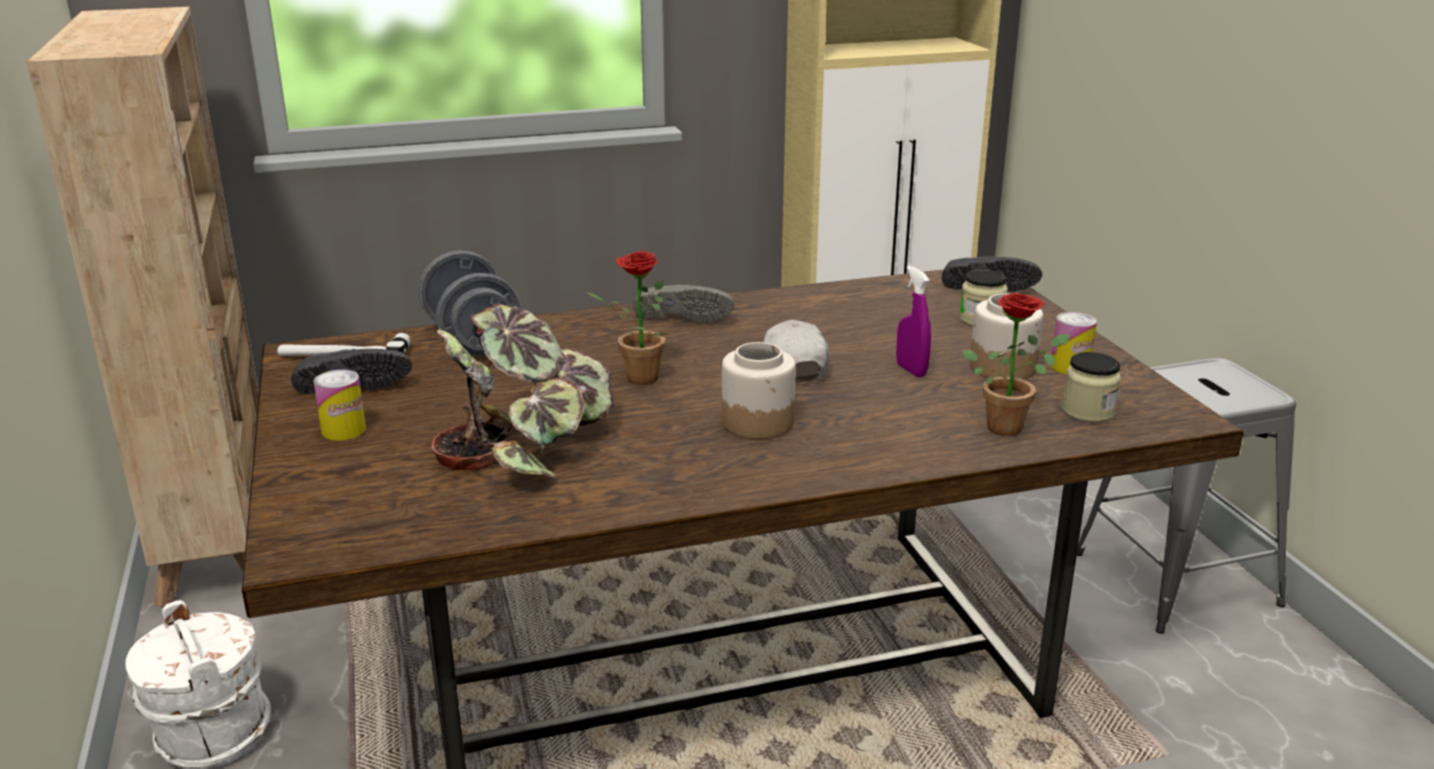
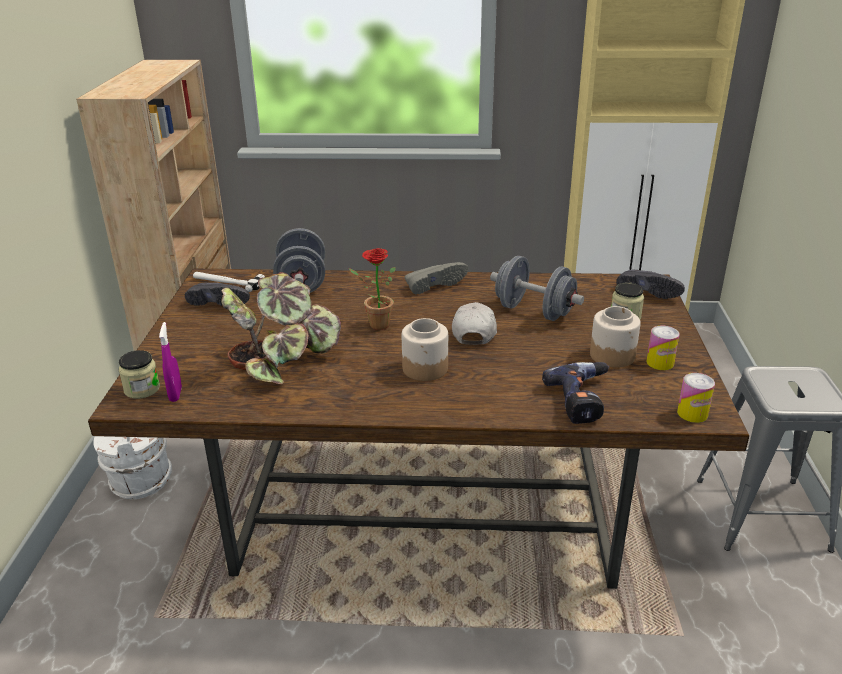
camera: 20 degrees right, 5 degrees up
(343, 430) = (196, 332): can -> can (692, 413)
(684, 316) = (434, 285): grey shoe -> grey shoe turned 60 degrees counterclockwise
(854, 330) = (534, 311): none -> grey dumbbell
(911, 370) = (549, 347): purple spray bottle -> purple spray bottle (175, 394)
(1010, 425) = (584, 400): potted plant -> power drill
(1088, 411) = (646, 399): jar -> jar (142, 389)

